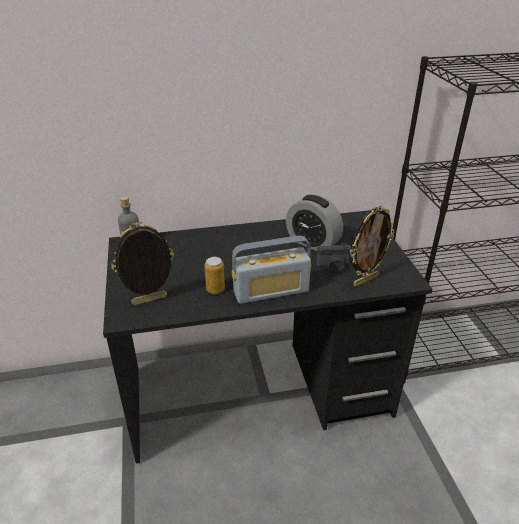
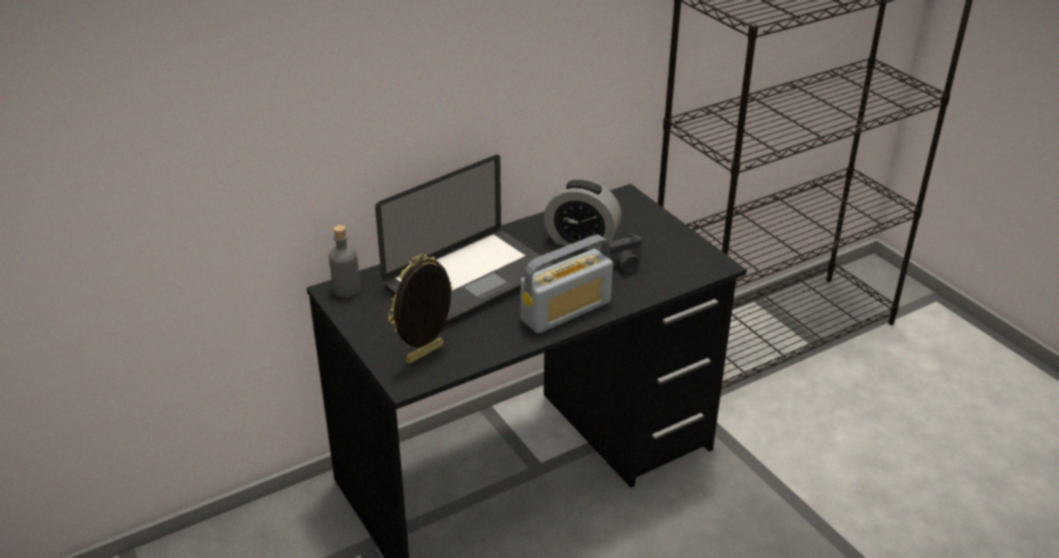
camera: 20 degrees left, 0 degrees up
(215, 289) = (497, 323): can -> none
(216, 254) = (470, 280): none -> laptop
(365, 280) = (668, 275): picture frame -> none

